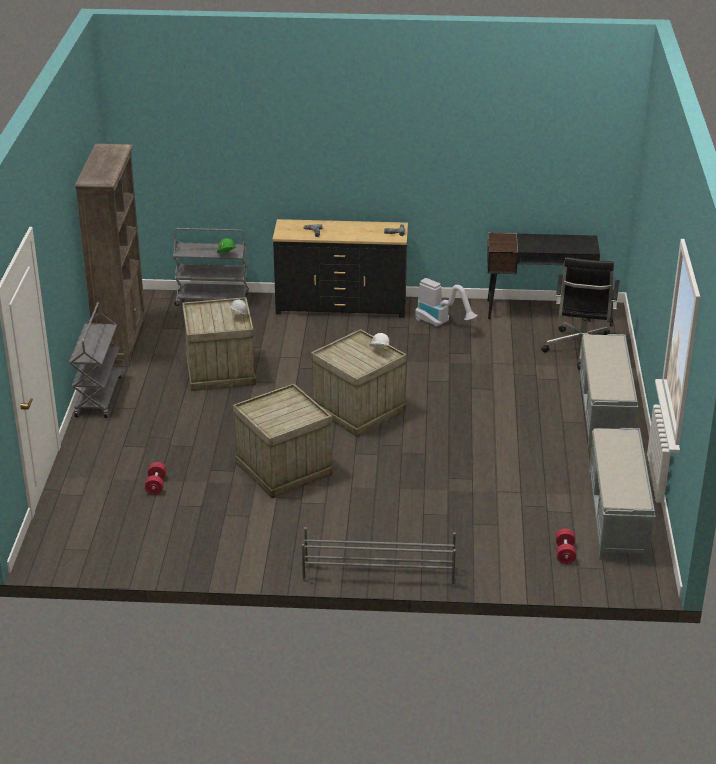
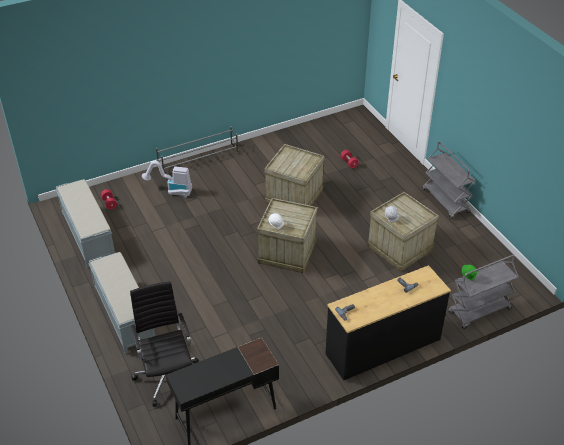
camera: 150 degrees right, 10 degrees up
(121, 342) = (487, 245): brown bookcase -> none
(442, 323) = (293, 361): vacuum cleaner -> vacuum cleaner (171, 191)

